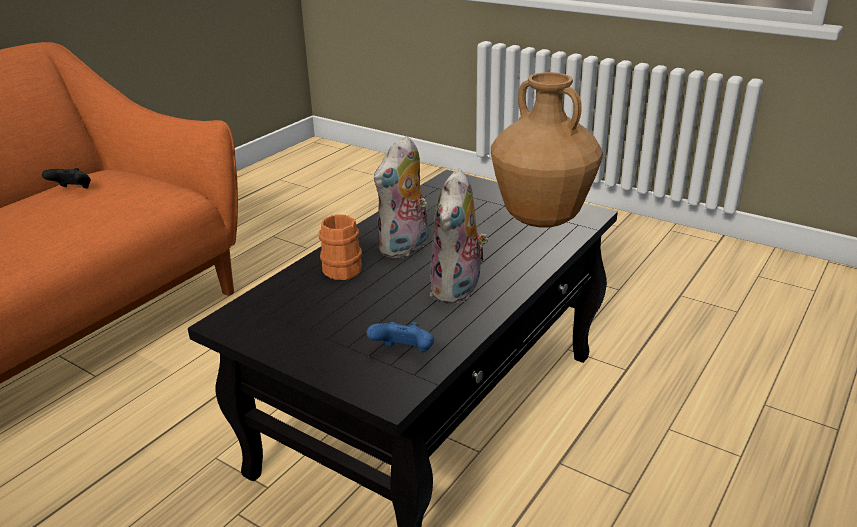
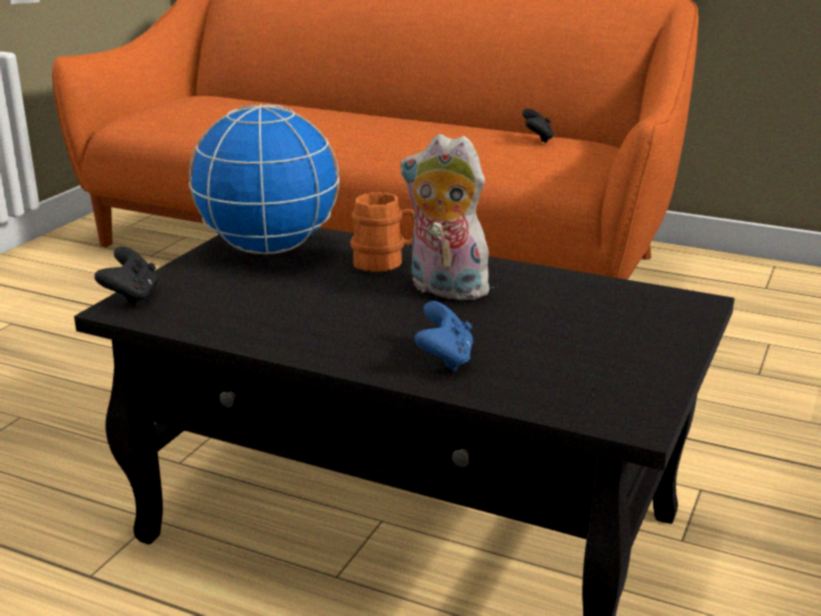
camera: 80 degrees right, 5 degrees down
(285, 318) = (269, 249): none -> globe
(365, 391) = (131, 296): none -> black game controller
(404, 354) = (195, 309): blue game controller -> blue game controller (445, 359)
(458, 290) = (338, 328): plush toy -> none
(541, 219) = (584, 378): brown vase -> none

